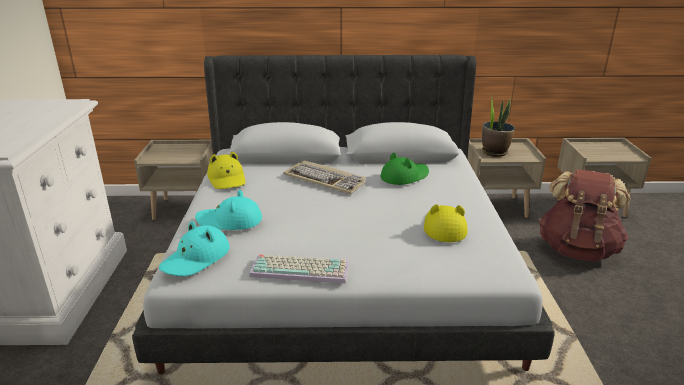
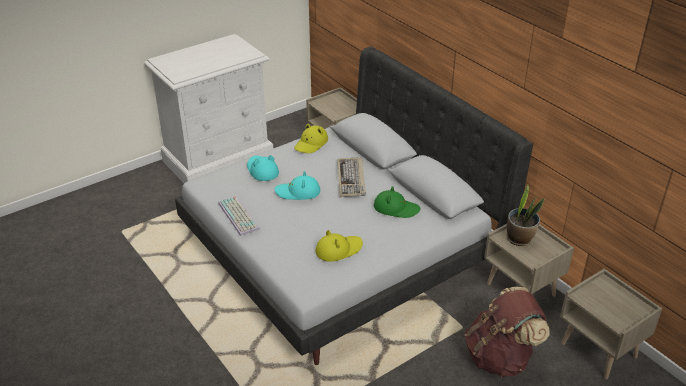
camera: 55 degrees right, 10 degrees up
(196, 258) = (217, 179): turquoise hat -> turquoise hat (298, 192)

